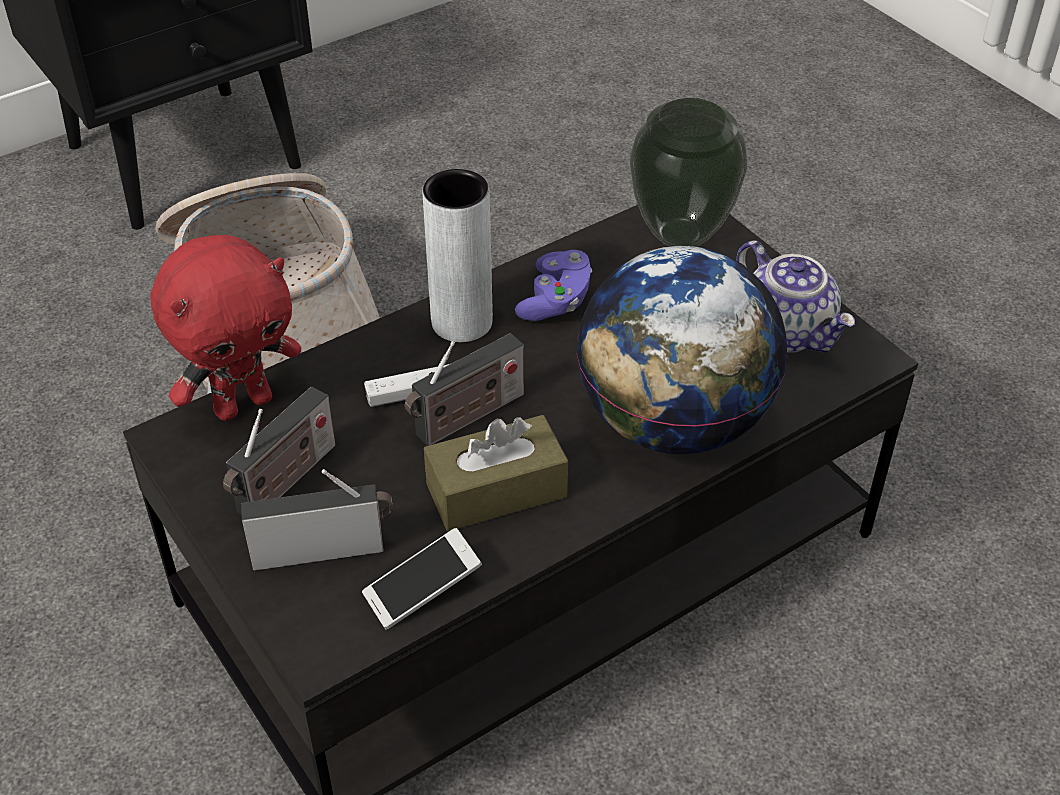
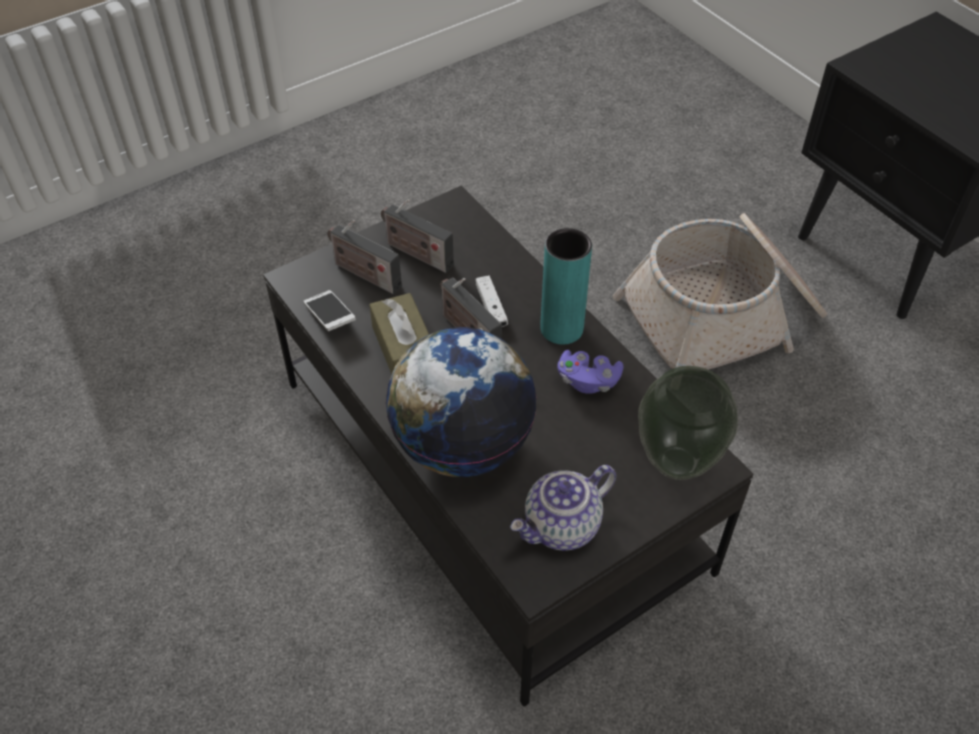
camera: 90 degrees right, 5 degrees up
(243, 403) = (482, 230): red plush toy -> none
(324, 549) = (364, 274): radio -> radio turned 135 degrees clockwise
(462, 322) = (561, 328): grey vase -> turquoise vase

